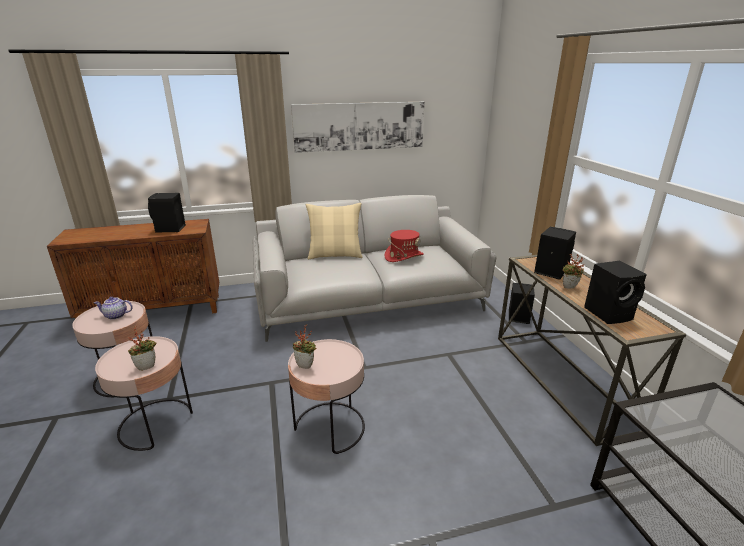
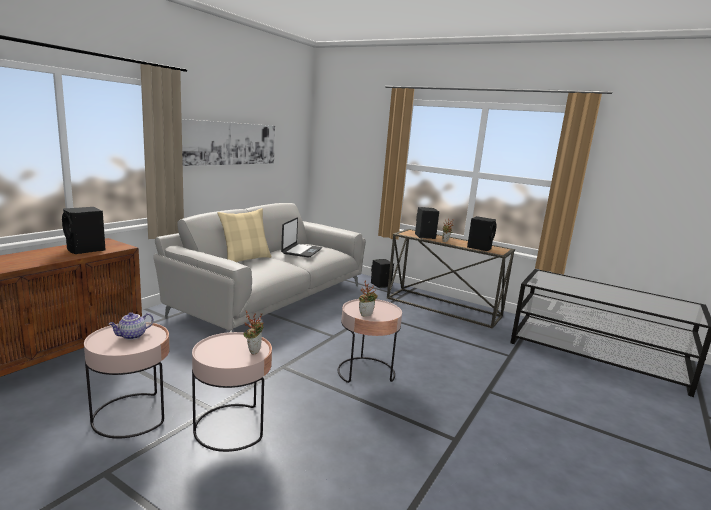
camera: 45 degrees left, 10 degrees down
(404, 256) = (301, 251): red hat -> laptop

